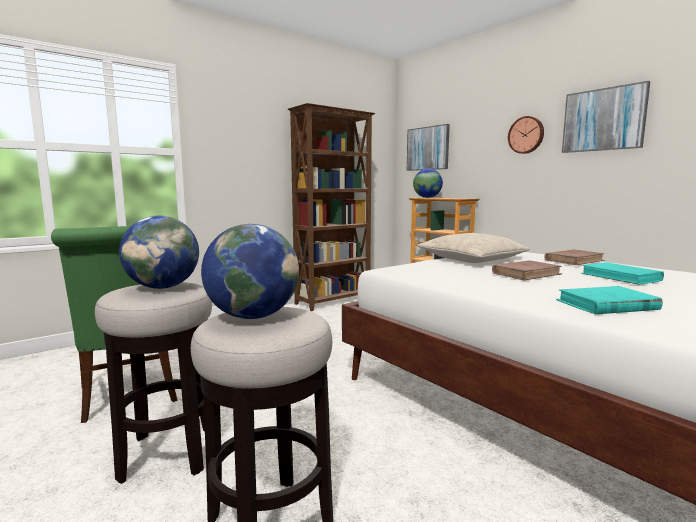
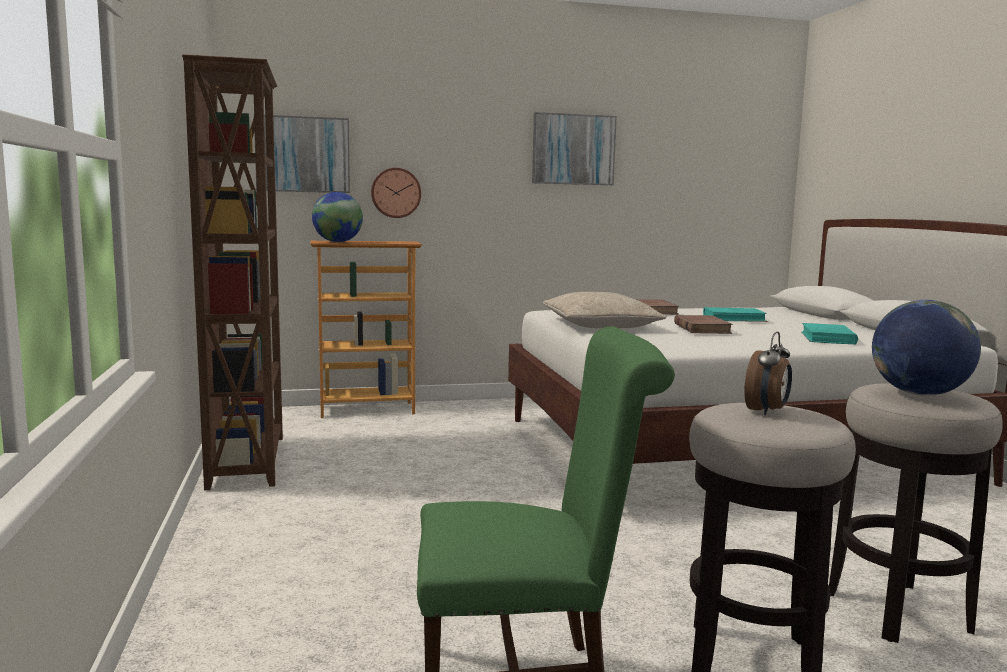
camera: 65 degrees left, 0 degrees up
(163, 287) = (767, 411): globe -> alarm clock
(526, 135) = (482, 155): wall clock -> wall clock (396, 193)

